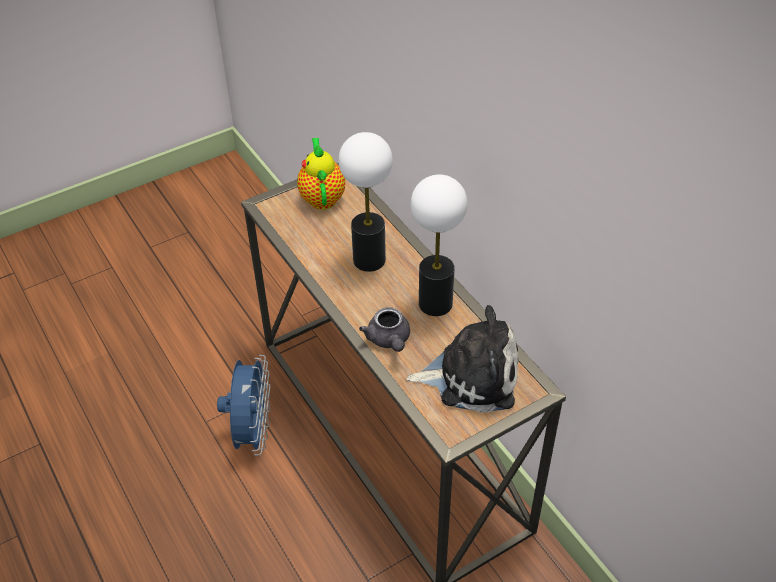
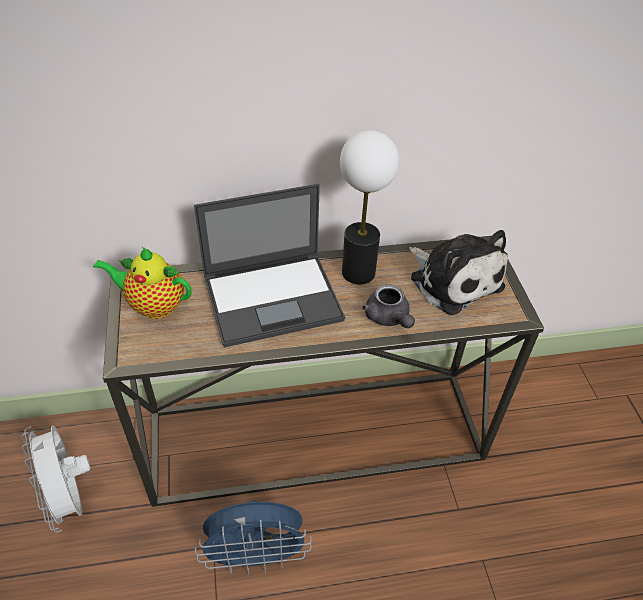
camera: 70 degrees left, 0 degrees up
(251, 295) = (70, 498): none -> white fan
(253, 432) = (256, 557): blue fan -> blue fan turned 150 degrees clockwise
(369, 260) = (274, 298): table lamp -> laptop
(389, 340) = (388, 318): grey teapot -> grey teapot turned 60 degrees clockwise
(471, 376) = (453, 279): plush toy -> plush toy turned 120 degrees clockwise

